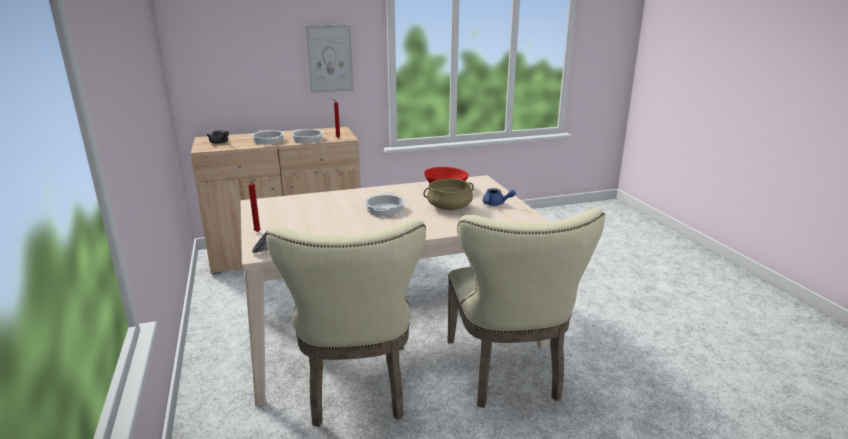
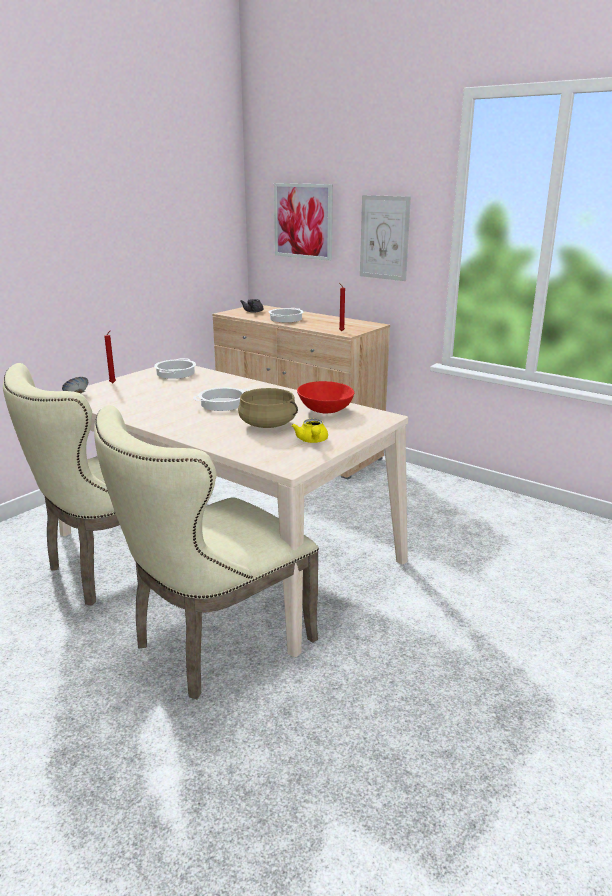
camera: 55 degrees right, 0 degrees up
(242, 52) = (303, 221): none -> picture
(307, 139) = (315, 325): cooking pot -> cooking pot (175, 373)
(496, 204) = (312, 441): blue teapot -> yellow teapot

